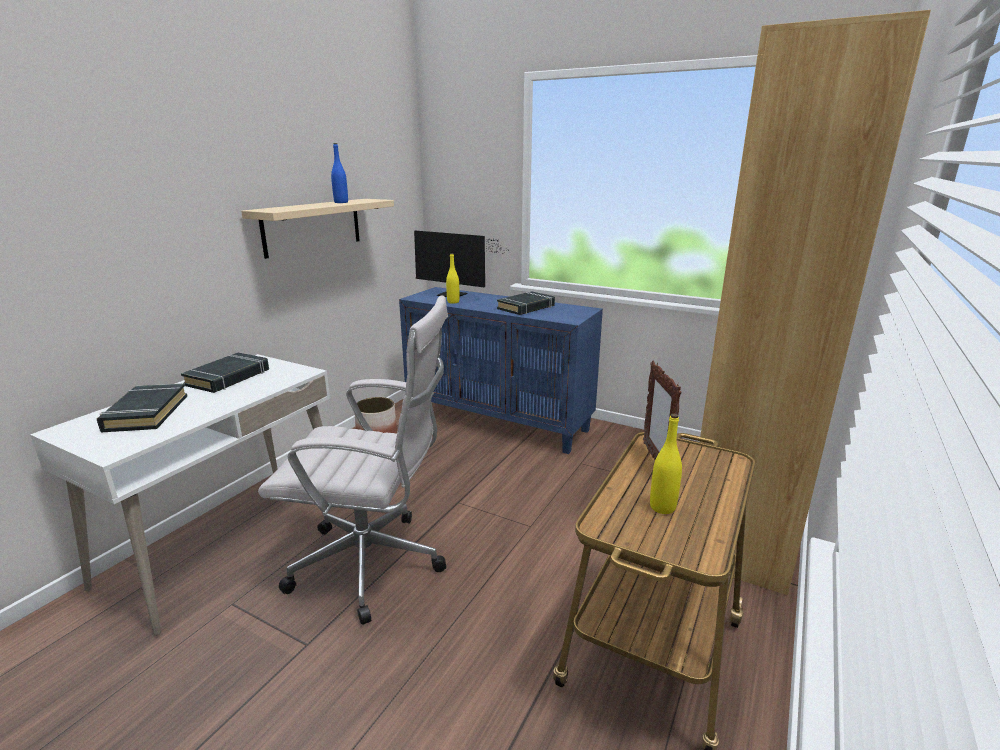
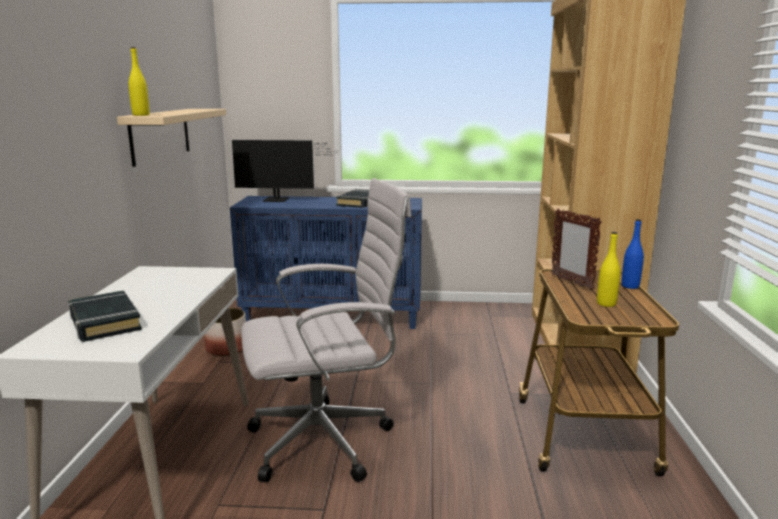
camera: 25 degrees left, 5 degrees down
(228, 377) = (143, 285): black book -> none
(341, 202) = (187, 110): blue bottle -> blue bottle (630, 286)
(453, 302) = (287, 204): yellow bottle -> yellow bottle (141, 115)

